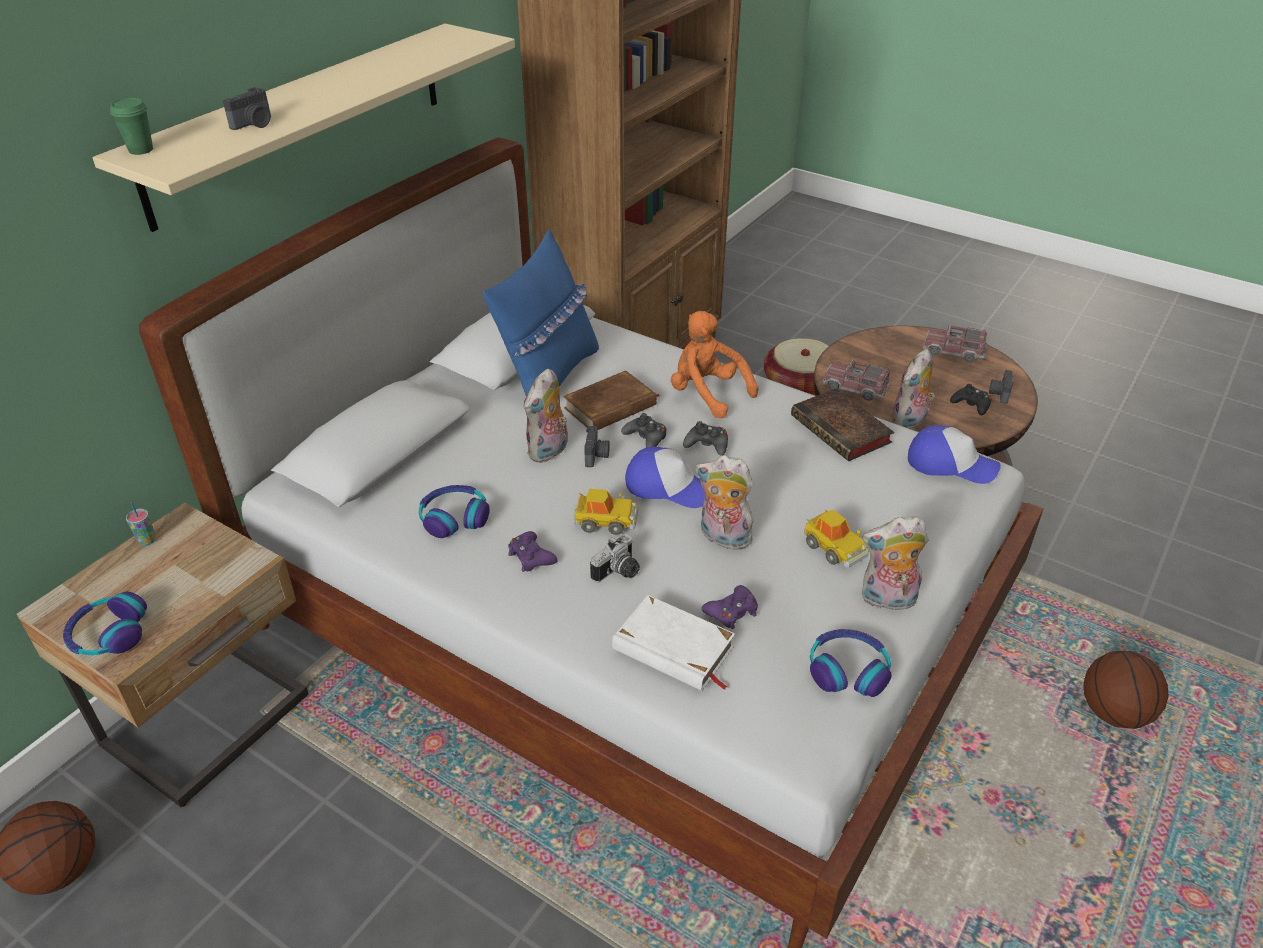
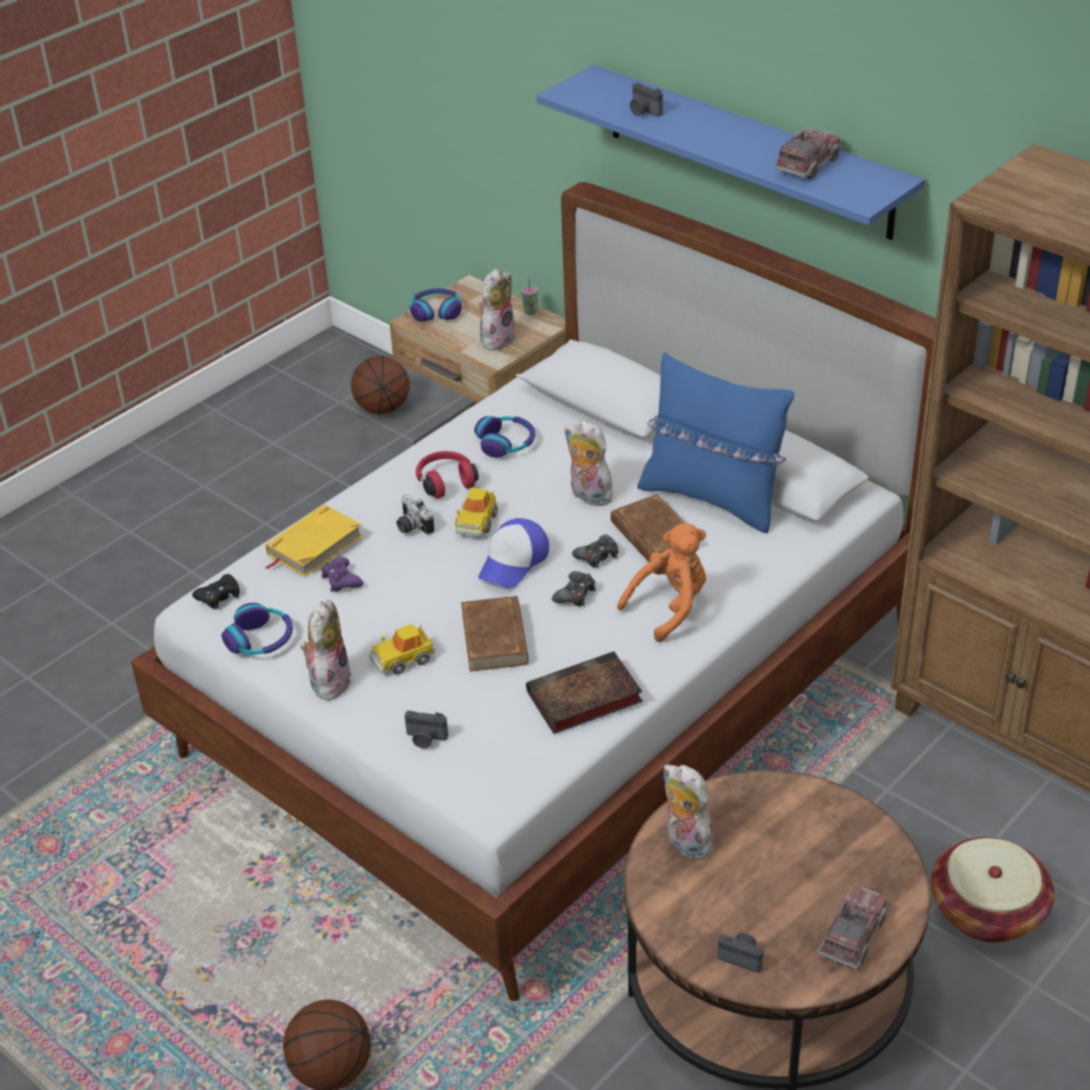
camera: 100 degrees right, 0 degrees up
(141, 150) = (600, 78): green cup -> none
(301, 121) = (747, 152): beige shelf -> blue shelf
(531, 557) = (445, 482): purple game controller -> red headphones
(597, 455) = (574, 523): camera -> camera (425, 739)
(673, 649) = (314, 545): white book -> yellow book
(722, 538) = (436, 590): plush toy -> plush toy (496, 338)
(782, 489) = (495, 638): none -> brown book
(855, 388) = (765, 806): toy truck -> toy truck (808, 165)
(950, 464) = (506, 773): cap -> none
(971, 404) = (718, 918): black game controller -> black game controller (219, 596)

